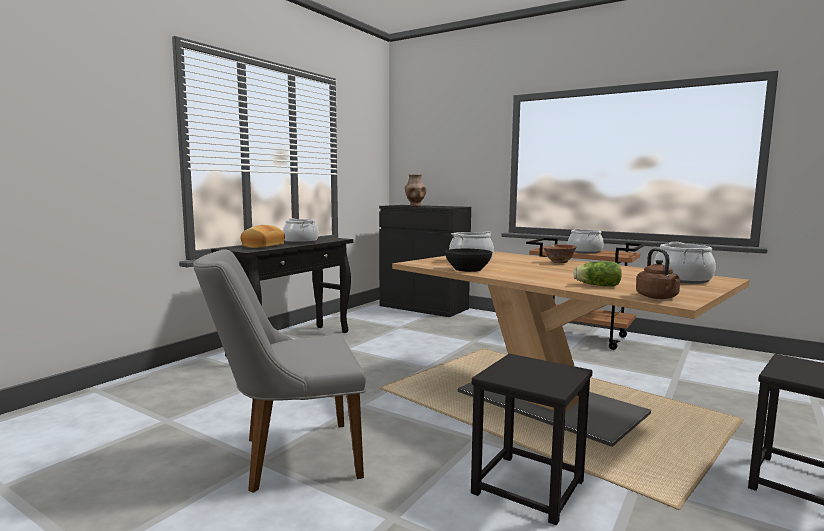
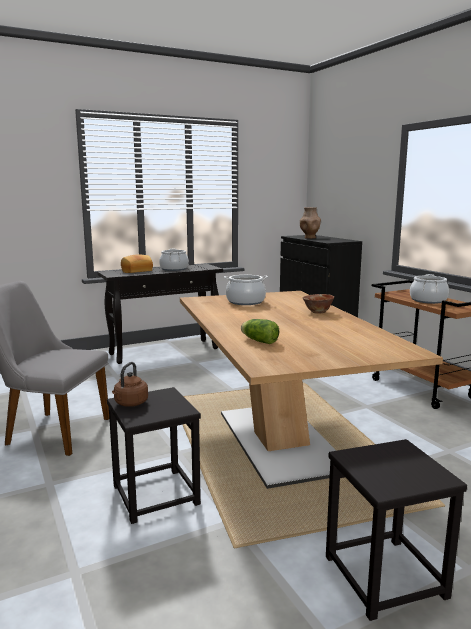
camera: 30 degrees right, 5 degrees up
(467, 269) = (212, 310): black bowl -> none
(658, 297) = (265, 360): brown kettle -> brown kettle (130, 403)
(682, 280) = (364, 347): cooking pot -> none

